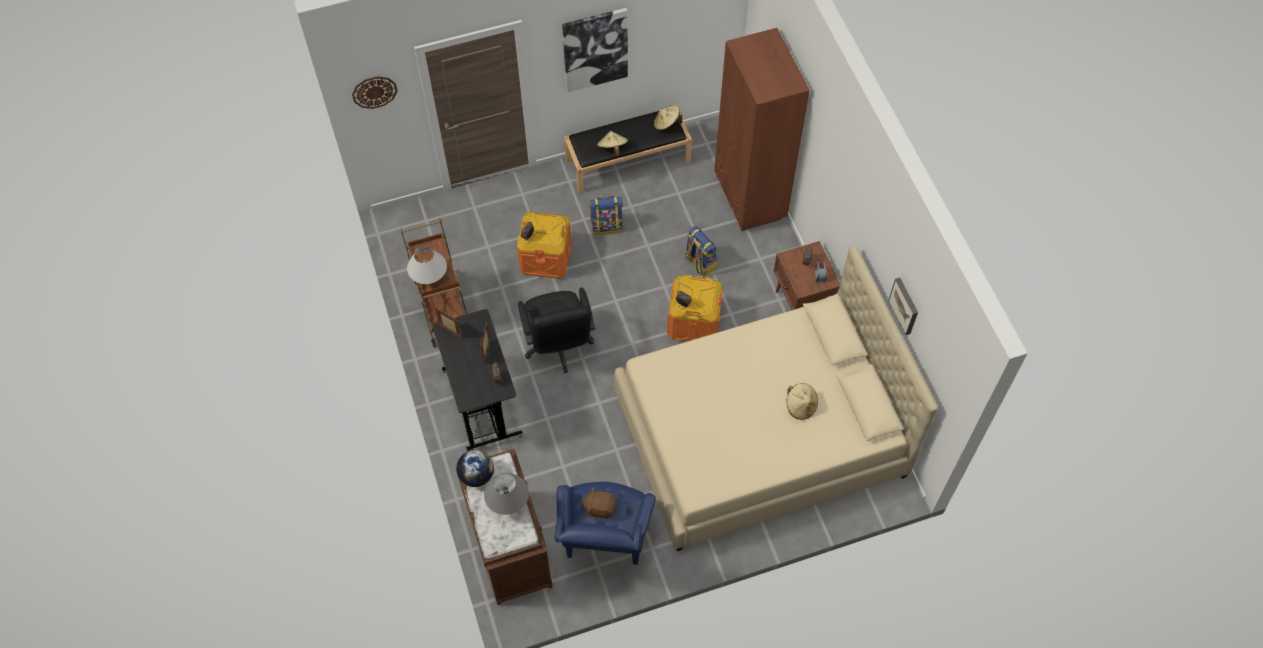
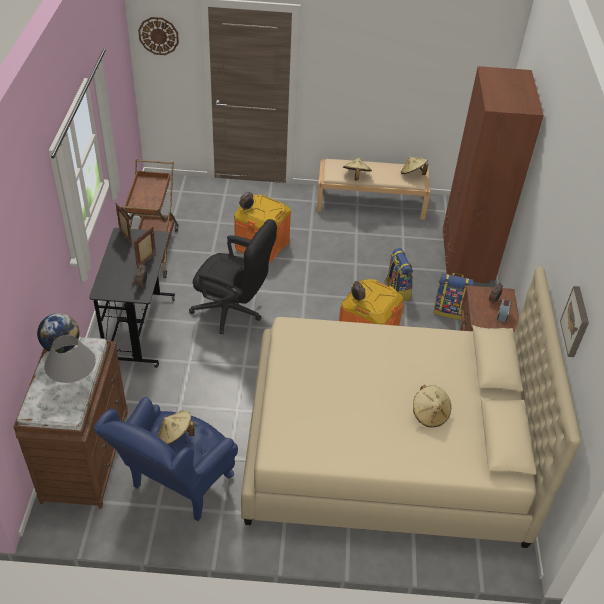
camera: 20 degrees right, 15 degrees down
(429, 278) = (139, 201): white table lamp -> none
(558, 347) = (233, 311): black office chair -> black office chair turned 75 degrees counterclockwise
(595, 49) = (363, 68): picture -> none
(600, 508) = (175, 435): brown plush toy -> beige hat
(606, 225) = (327, 239): backpack -> backpack (449, 310)
(628, 160) = (371, 202): black bench -> beige bench

